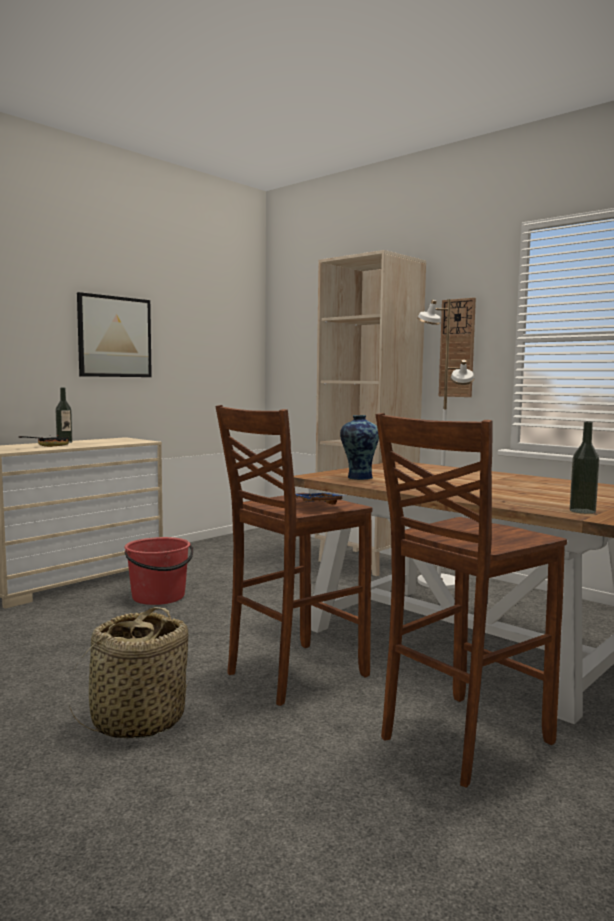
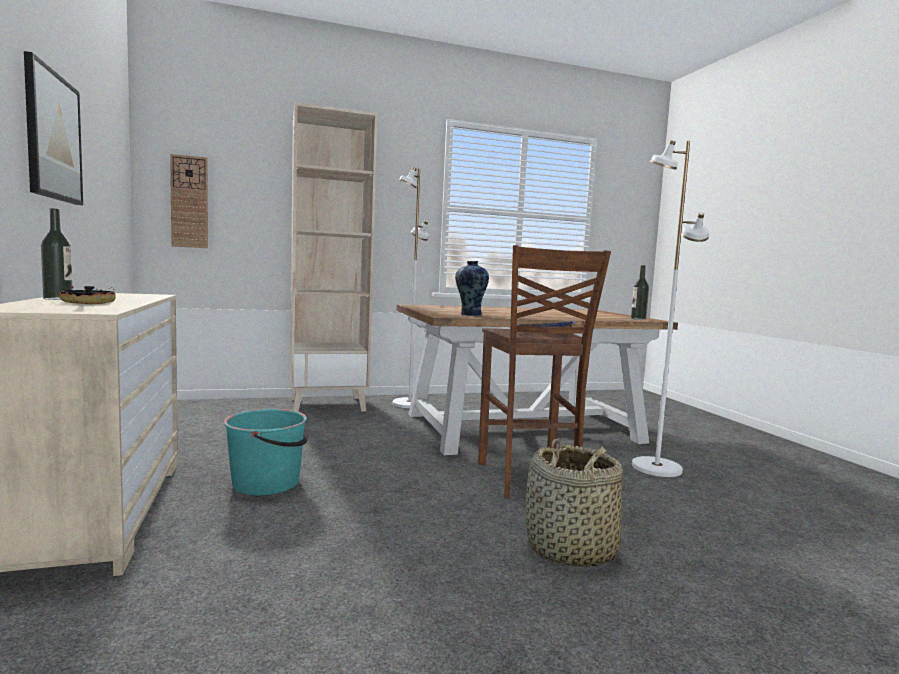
camera: 60 degrees left, 0 degrees up
(159, 597) = (267, 483): red bucket -> turquoise bucket
(457, 348) = (393, 210): wall clock -> wall clock (189, 202)
(460, 740) = (655, 467): brown stool -> white floor lamp

